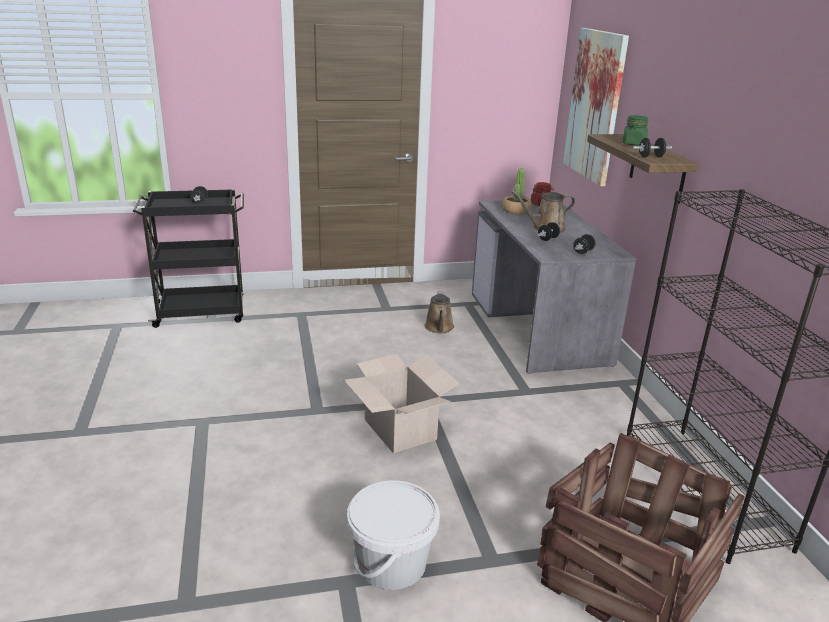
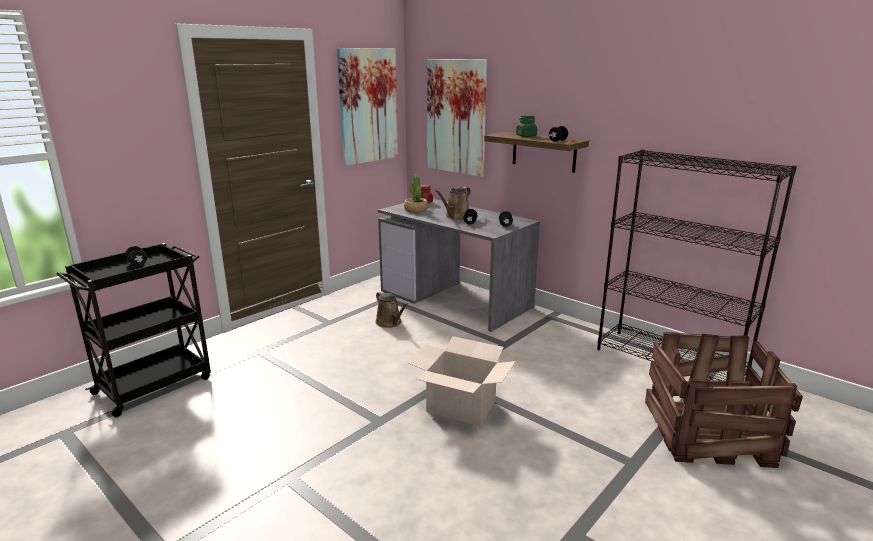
camera: 35 degrees left, 5 degrees down
(391, 563) = (584, 503): white bucket -> none
(502, 79) = (368, 106): none -> picture

